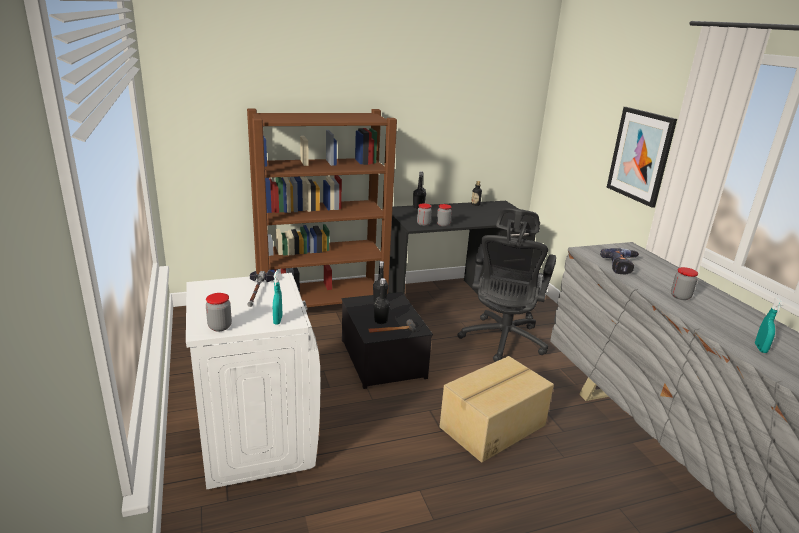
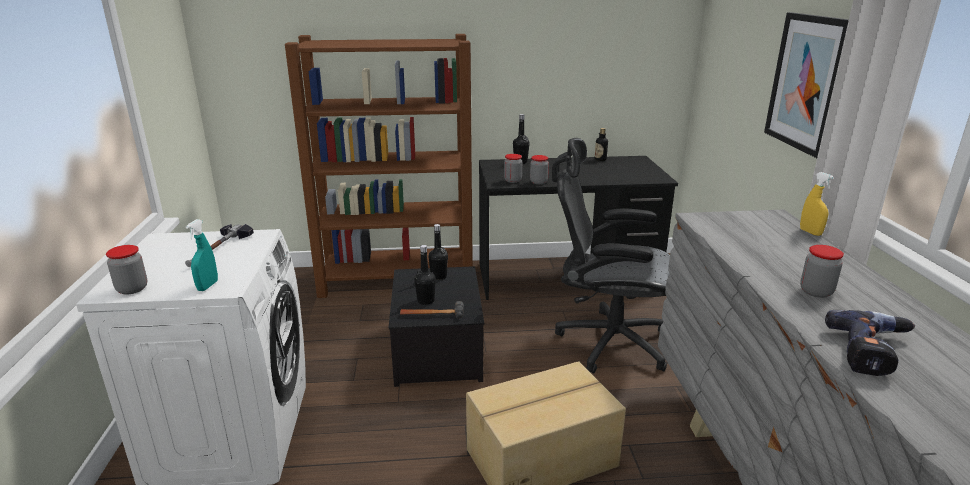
camera: 15 degrees right, 0 degrees up
(502, 342) = (606, 342): office chair -> office chair turned 75 degrees clockwise
(622, 266) = (744, 242): power drill -> power drill (874, 353)
(656, 257) = (810, 232): none -> yellow spray bottle
(760, 348) = (921, 388): turquoise spray bottle -> none

